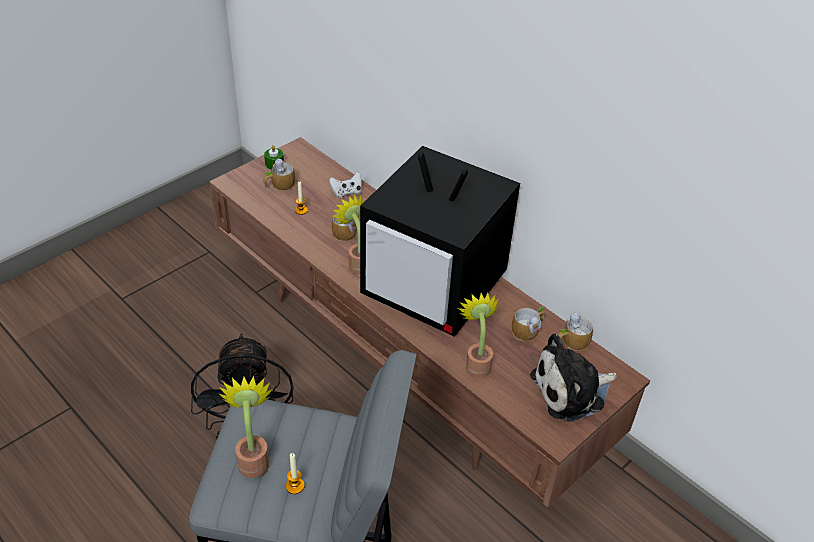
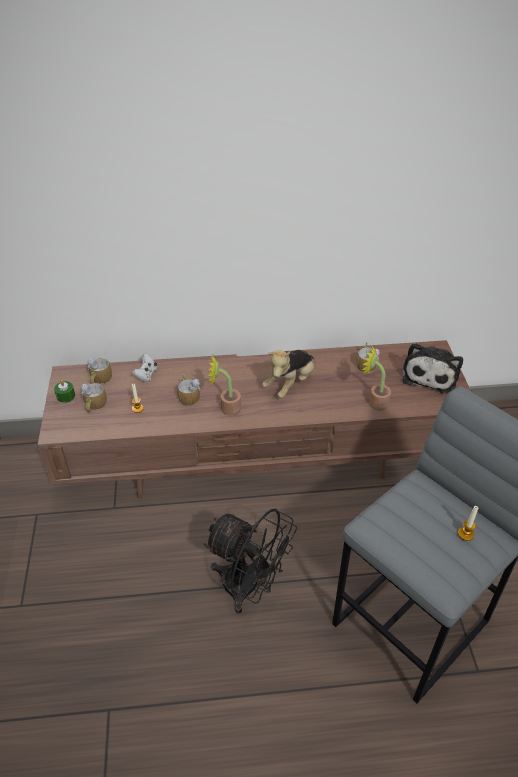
camera: 50 degrees left, 0 degrees up
(253, 458) = (425, 545): potted plant -> none
(436, 288) = (290, 383): television -> plush toy
(571, 342) = (391, 352): mug -> mug (99, 380)

